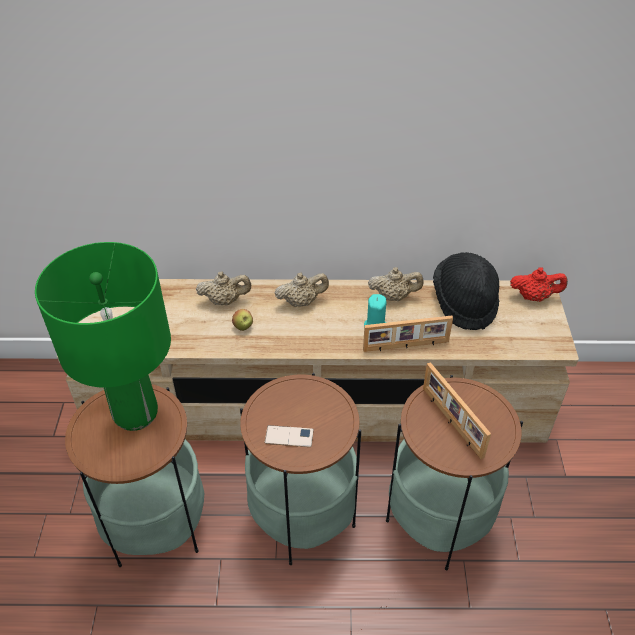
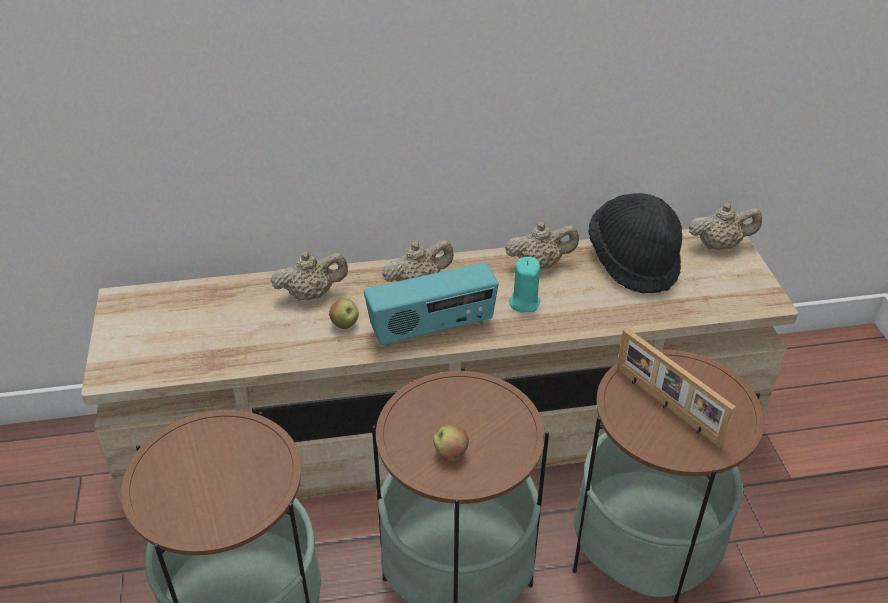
camera: 10 degrees left, 5 degrees down
(135, 413) = (220, 452): green table lamp -> none
(289, 436) = (450, 454): phone -> apple
(303, 337) = (432, 328): none -> radio
(406, 346) = (573, 323): picture frame -> none
(534, 297) = (719, 245): red teapot -> beige teapot

